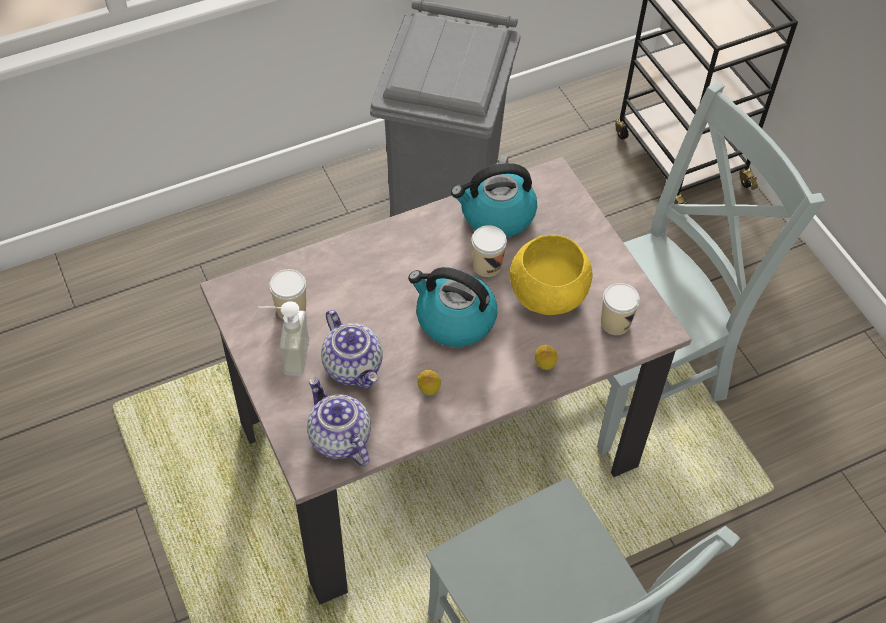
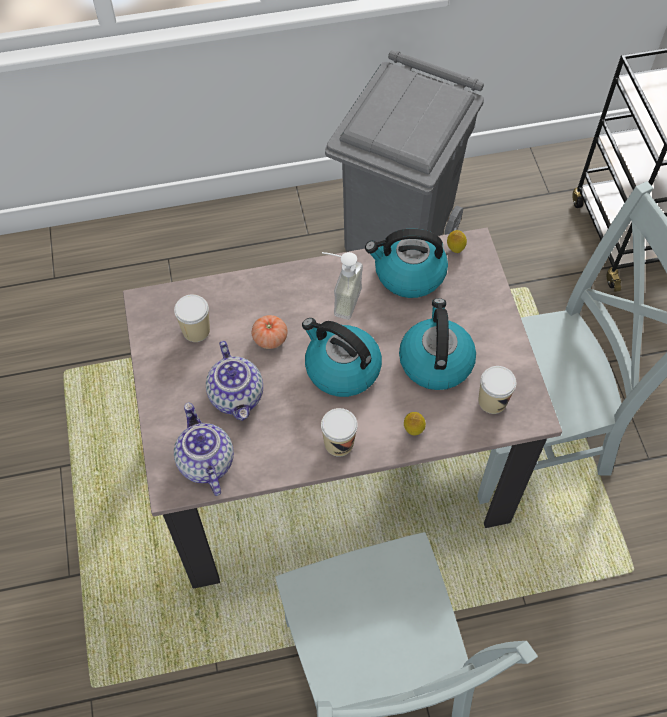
camera: 15 degrees right, 5 degrees up
(286, 355) = (180, 373): soap dispenser -> soap dispenser (339, 299)
(371, 303) = (270, 338): none -> tomato
(428, 391) = (299, 433): lemon -> lemon (455, 249)
(487, 265) = (386, 321): cup -> cup (339, 443)
(547, 295) = (435, 361): yellow bowl -> kettle

